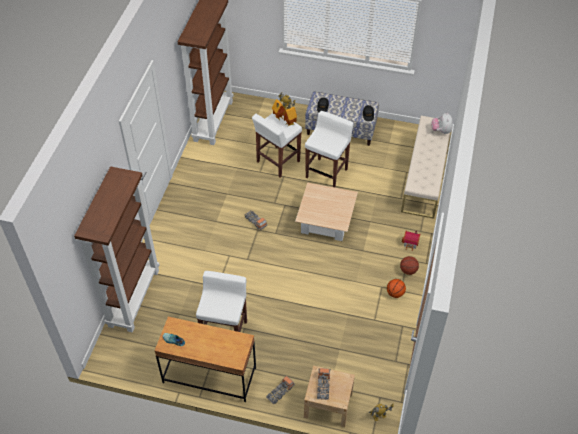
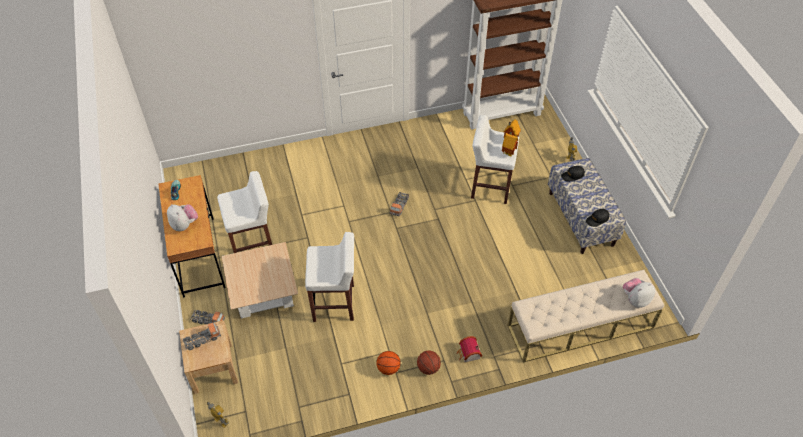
camera: 60 degrees right, 0 degrees up
(133, 297) = (253, 162): brown bookcase -> none
(217, 346) = (184, 225): none -> plush toy
(326, 221) = (443, 262): beige coffee table -> beige coffee table (263, 291)
(327, 173) = (509, 234): white stool -> white stool (334, 303)

